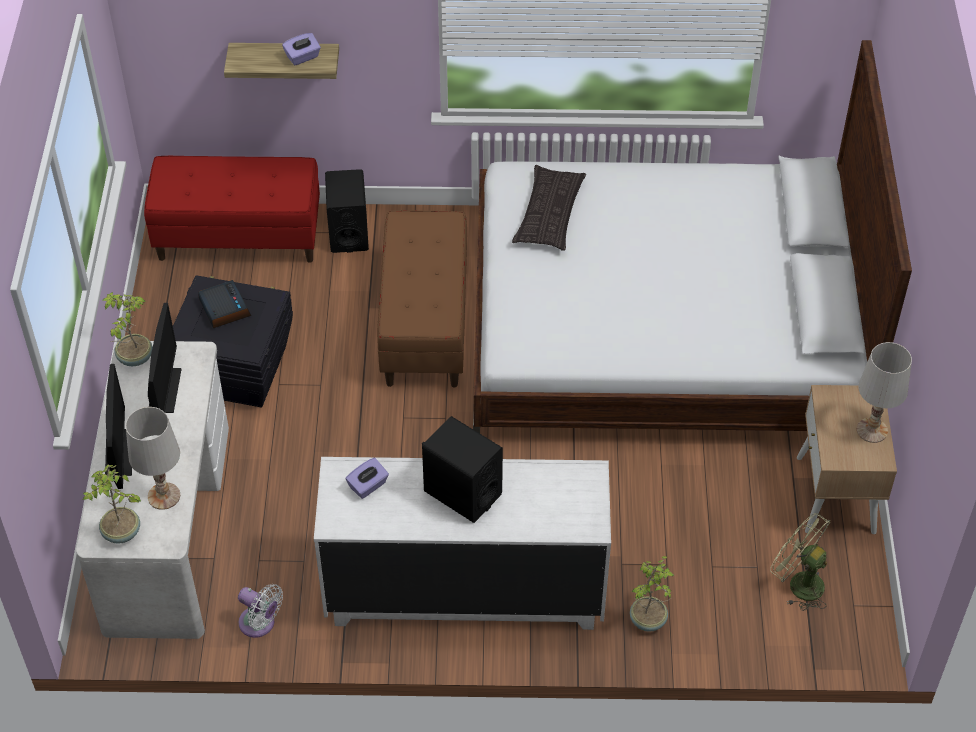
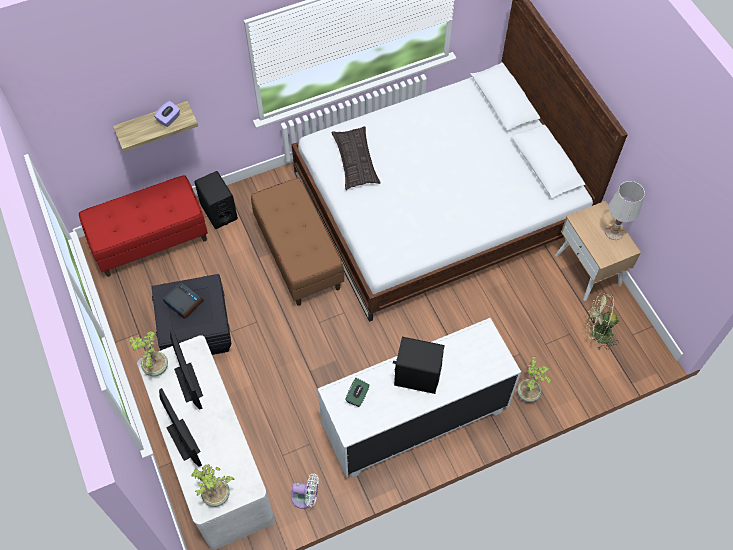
camera: 25 degrees left, 10 degrees up
(164, 496) = (230, 457): white table lamp -> none
(368, 486) = (357, 396): purple tissue box -> green tissue box

